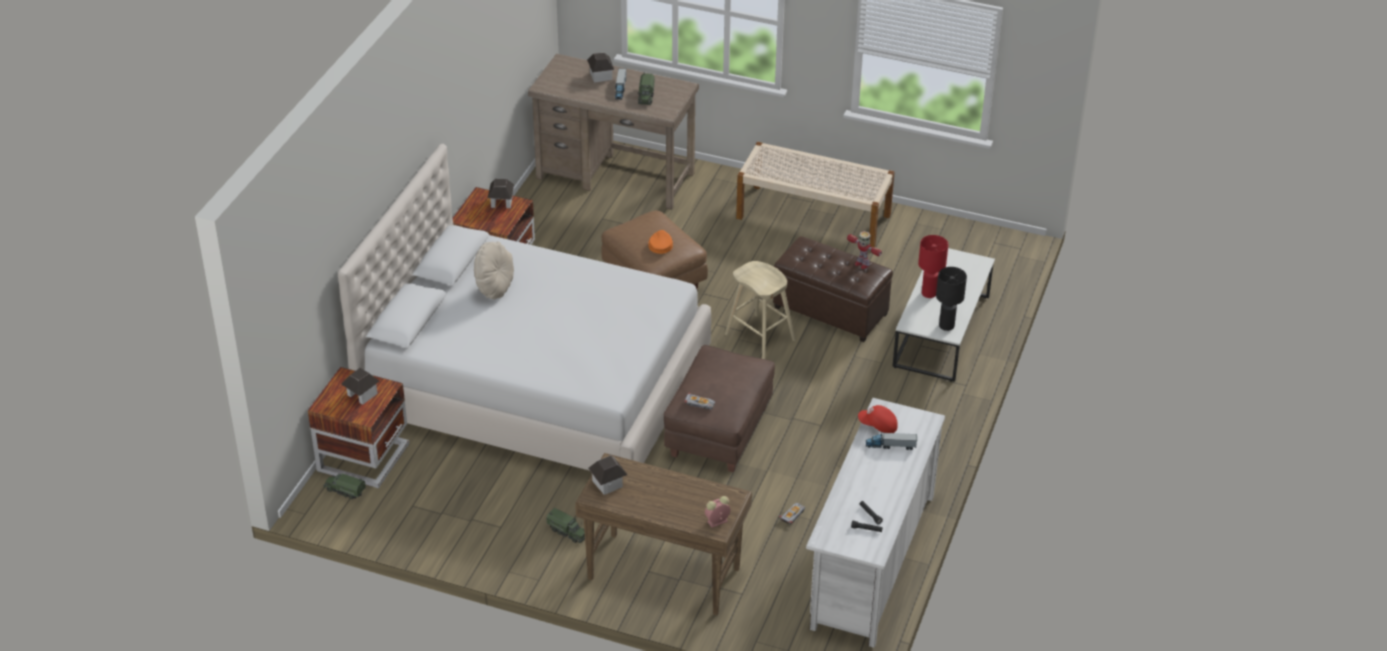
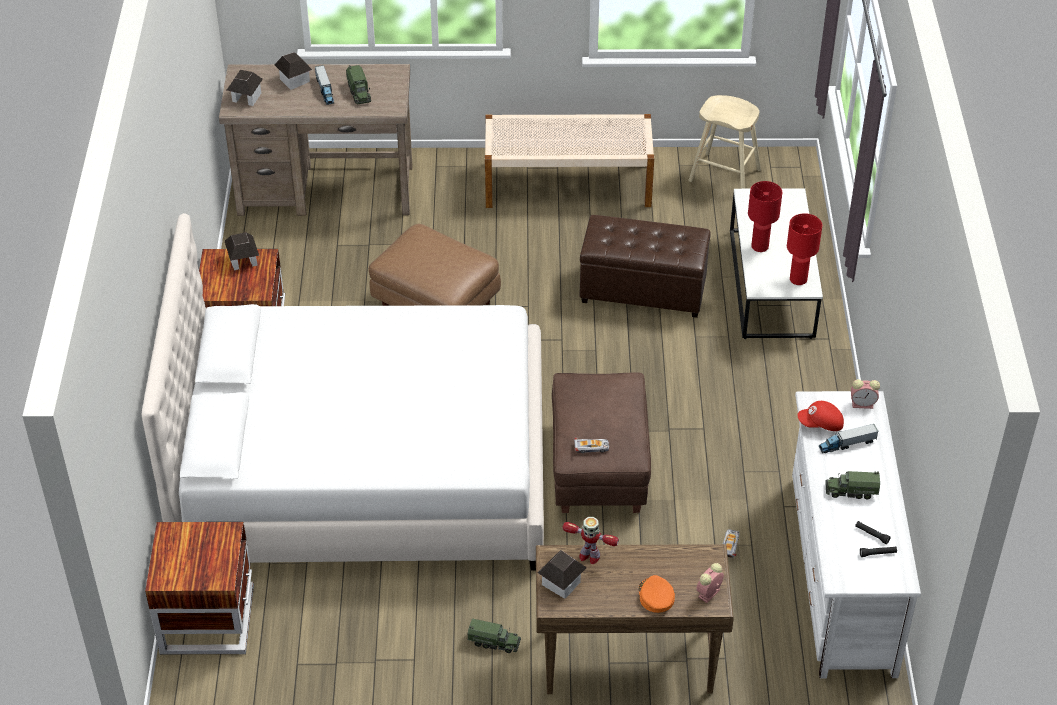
camera: 20 degrees left, 5 degrees up
(344, 490) = (206, 669): toy truck -> toy truck (851, 491)
(362, 394) = (201, 550): toy house -> toy house (246, 97)
(495, 289) = (299, 373): beige pillow -> none
(660, 245) = (445, 265): orange cap -> orange cap (655, 596)
(759, 337) = (584, 342): beige stool -> beige stool (724, 175)
(862, 264) = (675, 231): toy robot -> toy robot (589, 556)
(922, 420) = (863, 404): none -> alarm clock
(946, 325) = (798, 279): black table lamp -> red table lamp

